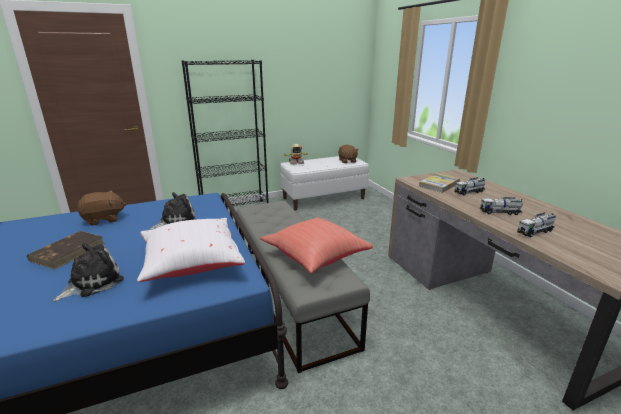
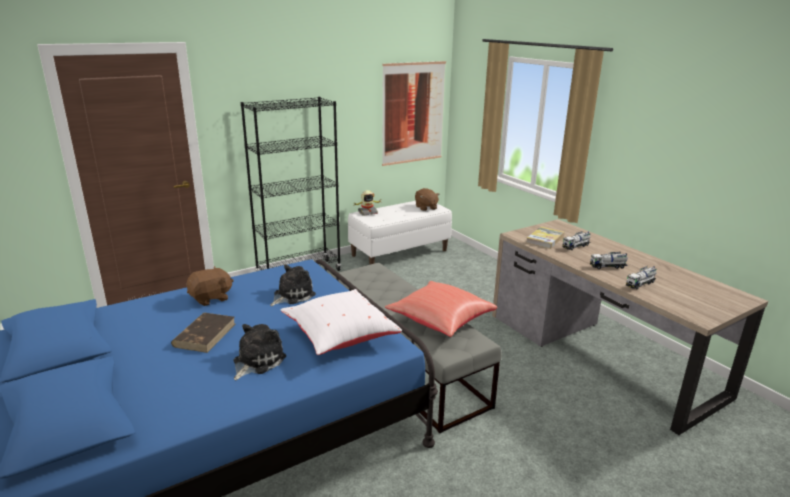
camera: 10 degrees left, 0 degrees up
(339, 79) = (413, 113): none -> picture

